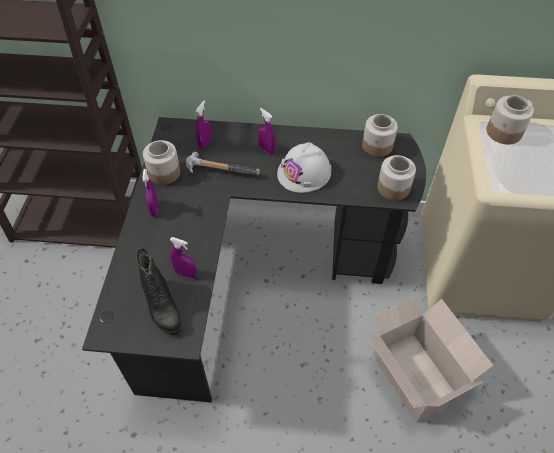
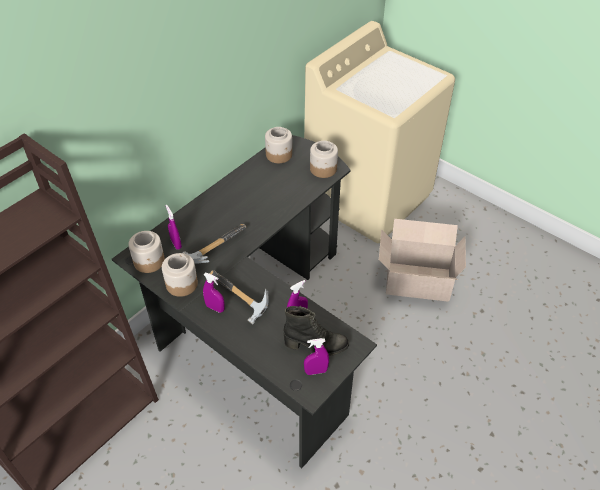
camera: 55 degrees left, 5 degrees down
(174, 219) = (237, 300): none -> hammer
(267, 150) = (221, 212): purple spray bottle -> purple spray bottle (316, 371)
(304, 172) = (265, 204): white hard hat -> none
(504, 132) = (354, 85): jar -> jar (149, 261)

